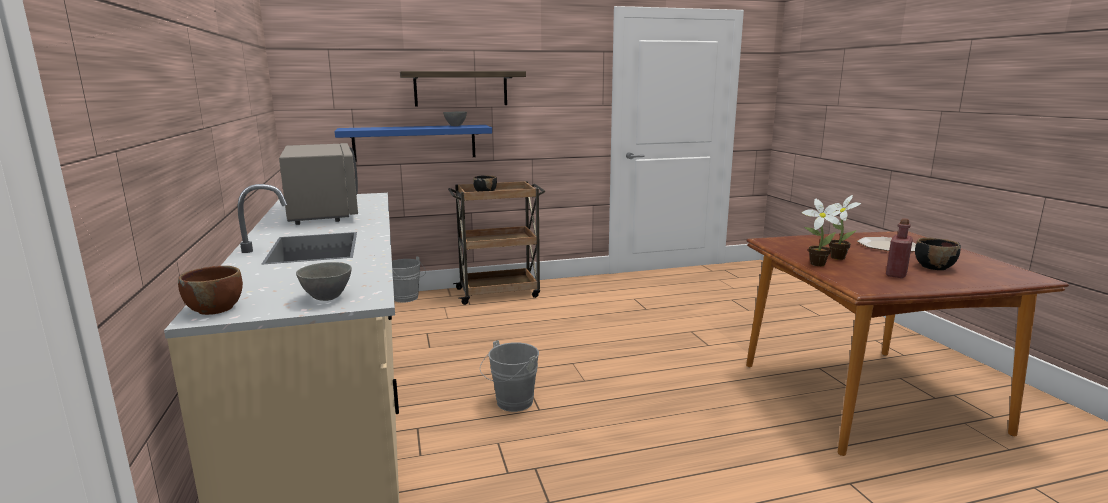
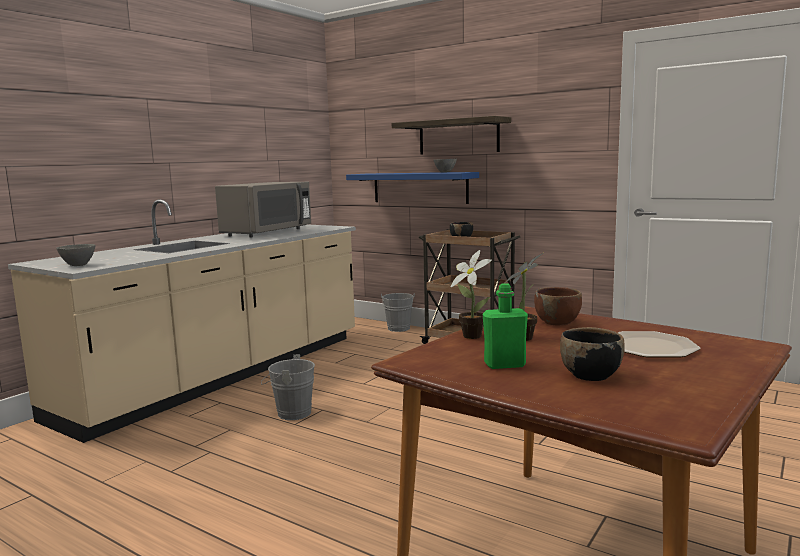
camera: 50 degrees right, 5 degrees down
(215, 308) = (44, 261): brown bowl -> brown bowl (557, 322)
(896, 274) = (504, 365): red bottle -> green bottle

